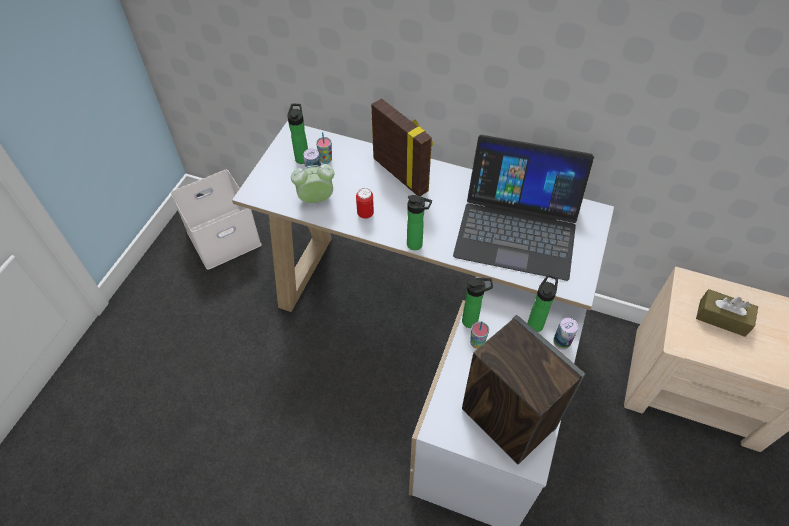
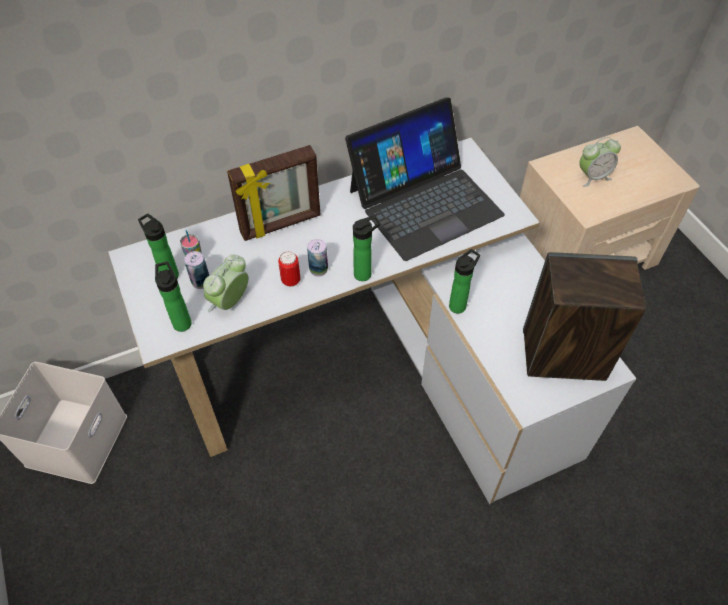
camera: 45 degrees left, 0 degrees up
(401, 174) = (281, 225): picture frame -> picture frame turned 150 degrees clockwise
(477, 343) = (481, 319): cup -> none
(536, 323) = (503, 270): bottle -> bottle (181, 321)
(561, 342) = (534, 269): can -> can (318, 269)
(722, 318) = (593, 177): brown tissue box -> alarm clock

